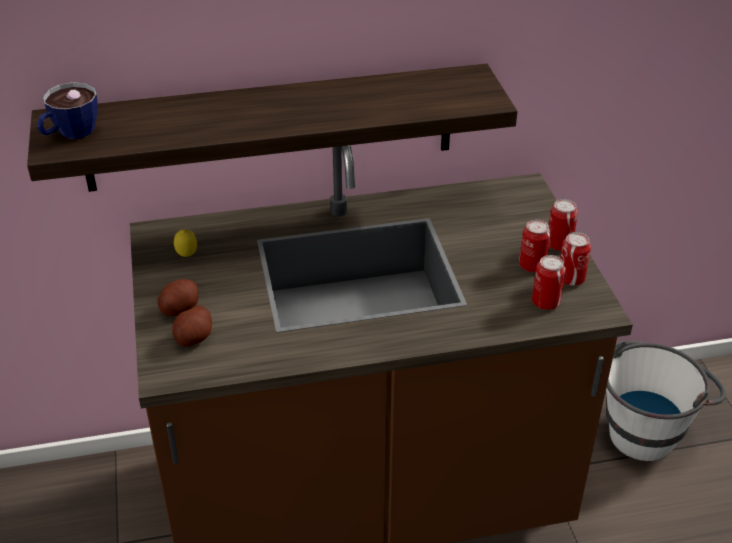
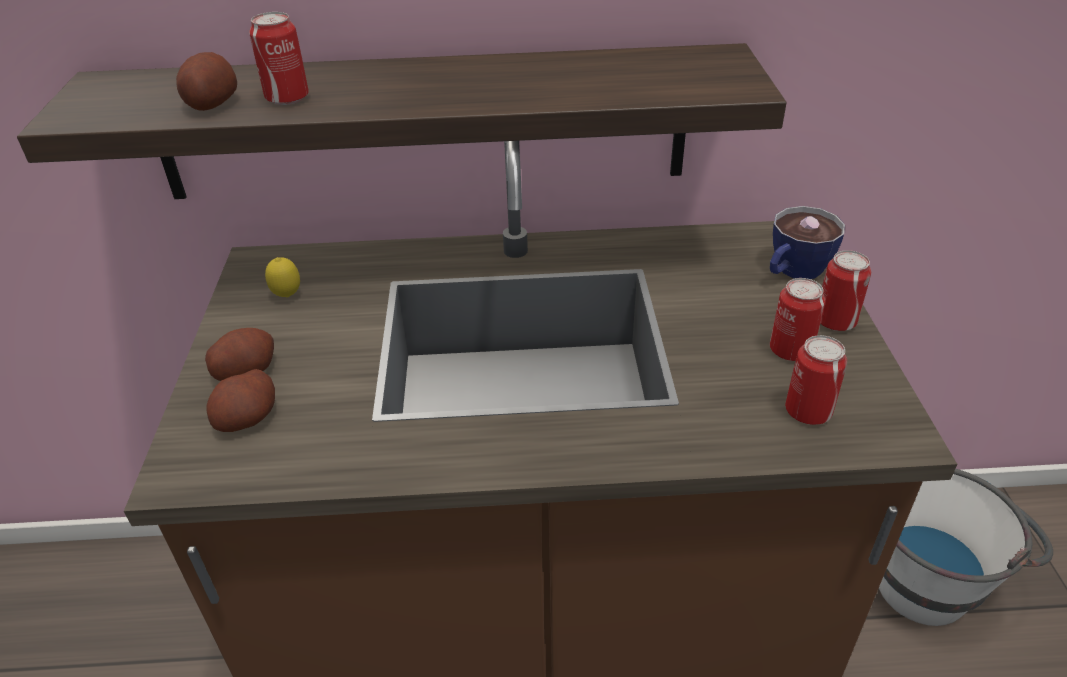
camera: 10 degrees right, 0 degrees up
(70, 134) = (104, 100): cup -> cup (793, 272)
(146, 132) = (212, 103): none -> potato
(571, 279) = (852, 376): can -> can (287, 98)

